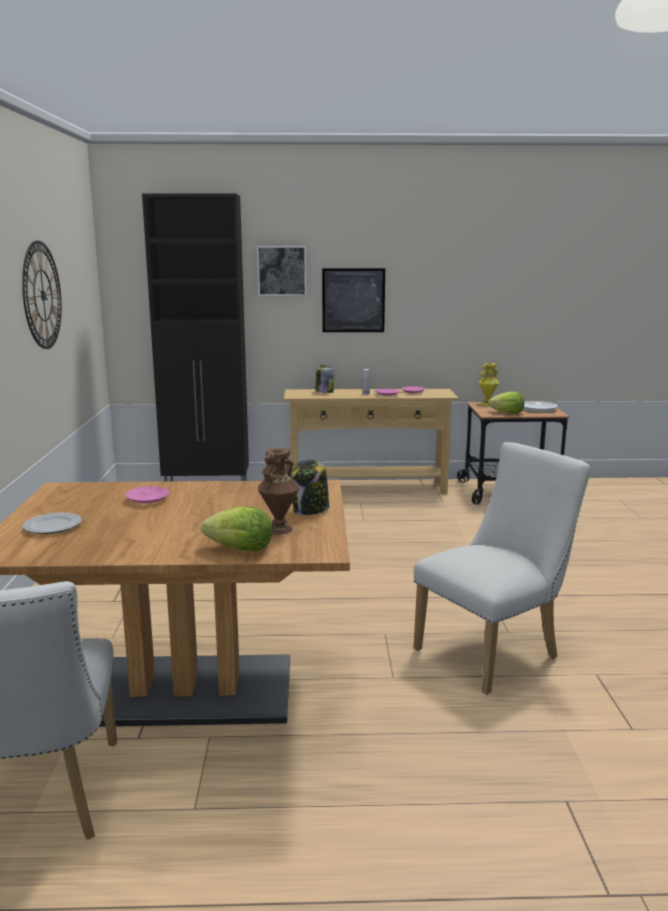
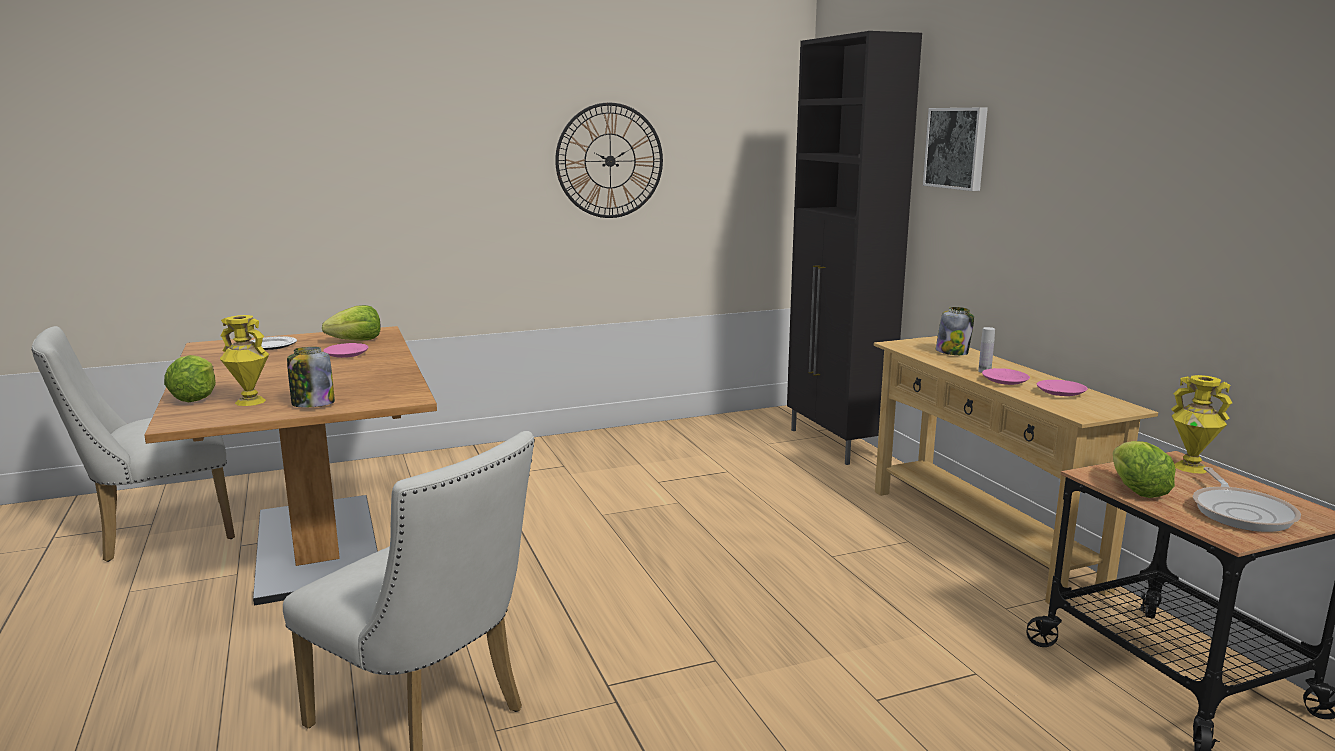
camera: 70 degrees right, 0 degrees up
(90, 496) = (356, 341): none -> lettuce
(279, 529) = (249, 402): brown vase -> yellow vase
(353, 300) = (1036, 206): picture -> none

